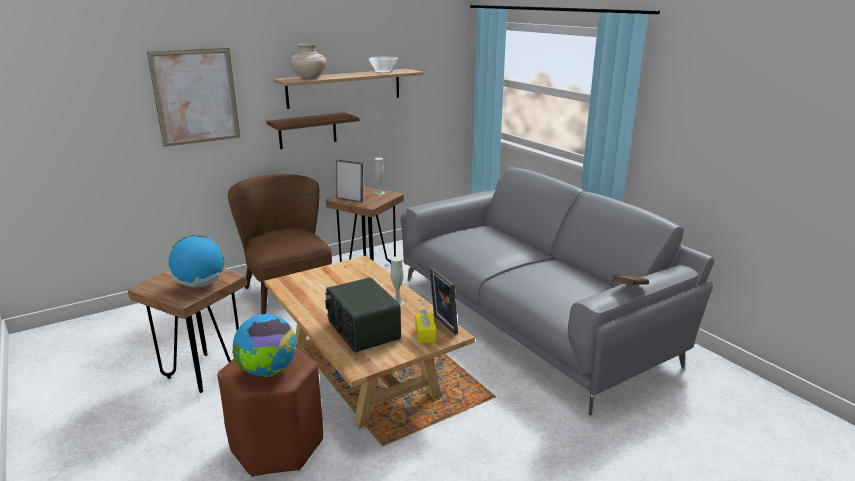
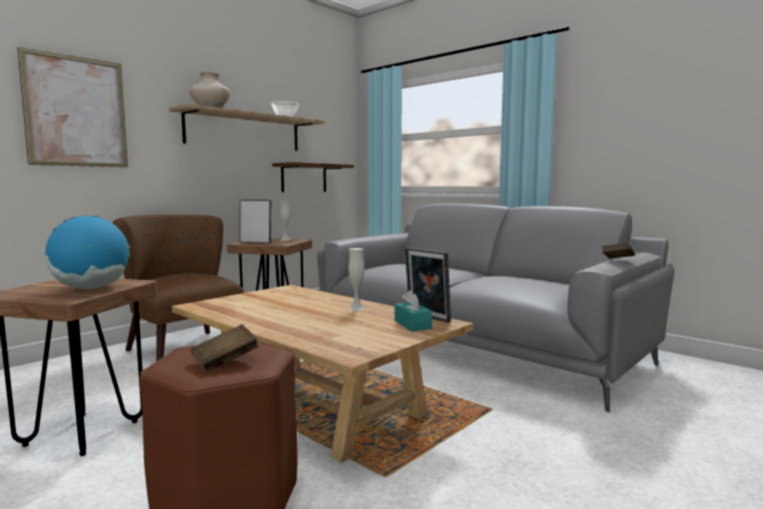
camera: 15 degrees left, 15 degrees down
(268, 371) = (225, 362): globe -> brown book
(307, 130) = (204, 171): brown shelf -> brown shelf (304, 178)
(362, 330) = (330, 328): radio -> none
(425, 333) = (412, 325): yellow tissue box -> turquoise tissue box

